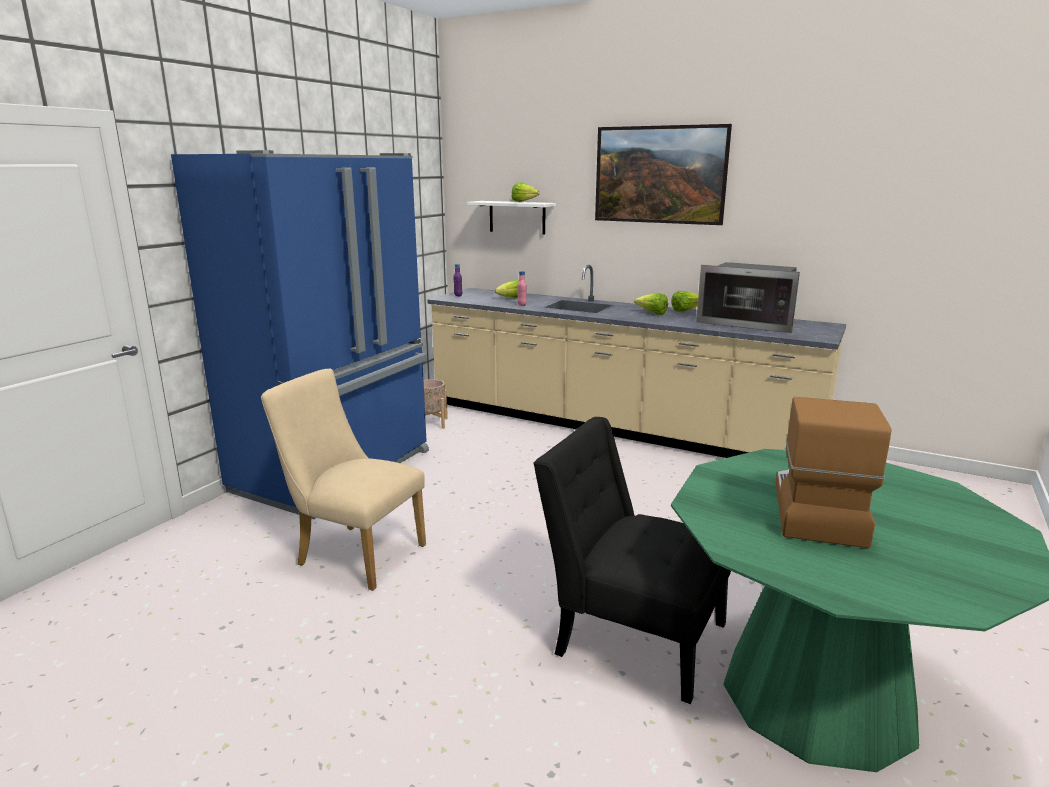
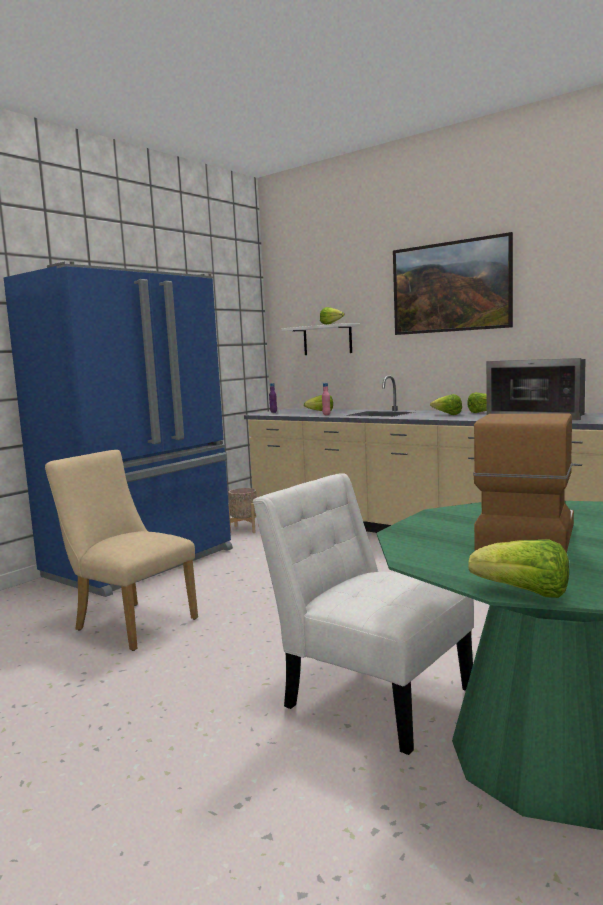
camera: 10 degrees right, 10 degrees down
(632, 634) = (370, 694): black chair -> white chair
(860, 601) = (524, 593): none -> lettuce

